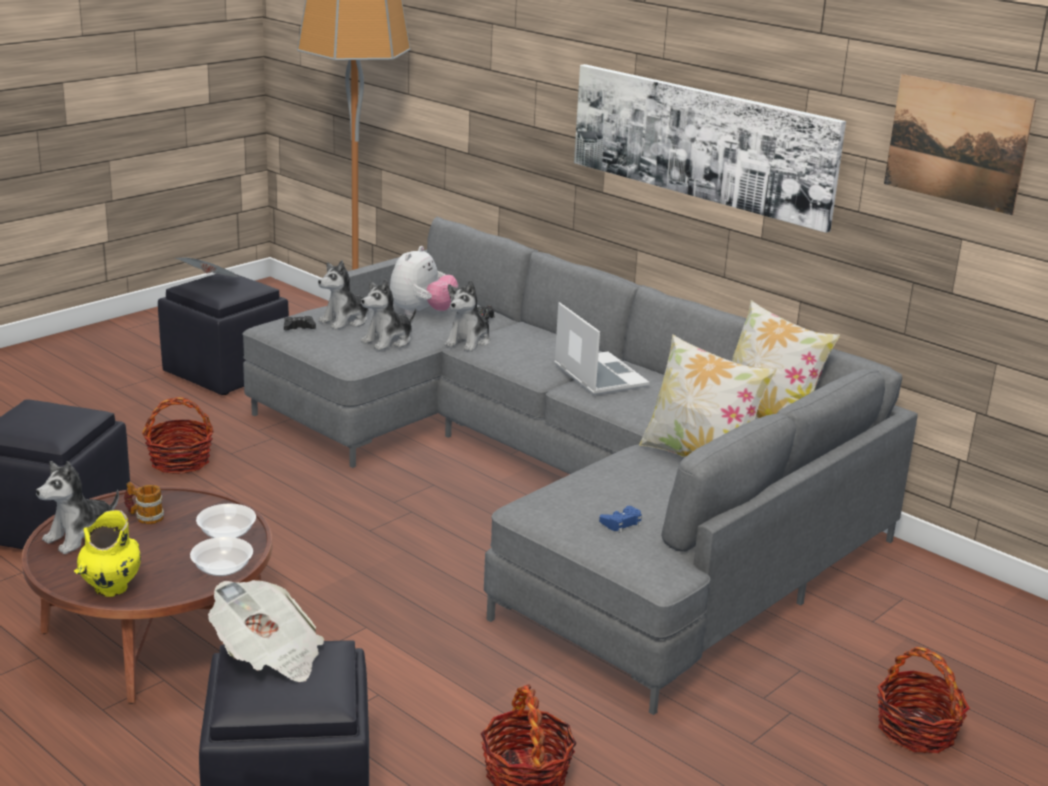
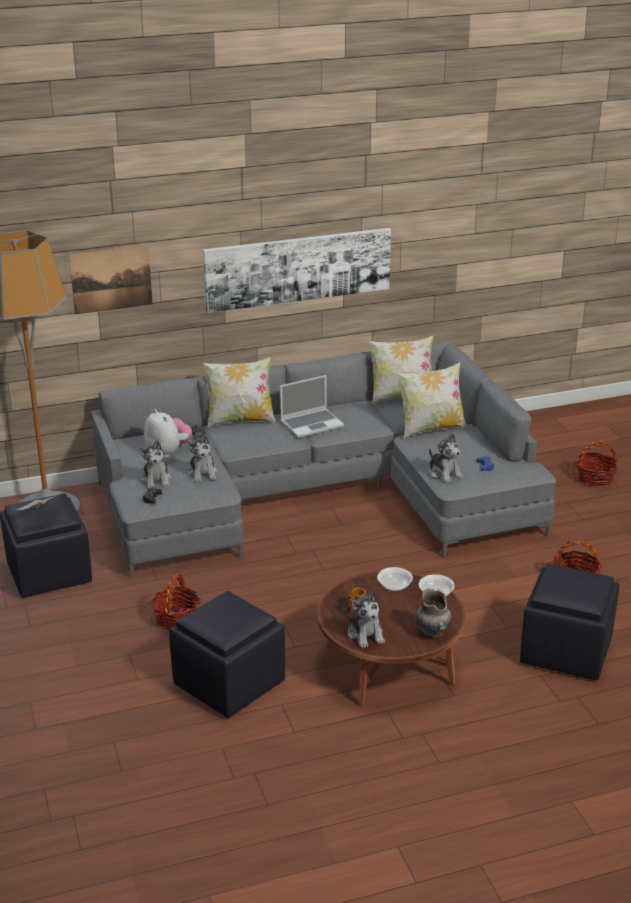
camera: 60 degrees left, 5 degrees up
(110, 589) = (433, 633): yellow vase -> grey vase
(268, 655) = (557, 585): newspaper -> none
(469, 341) = (225, 449): plush toy -> plush toy (444, 473)
(553, 333) = (240, 420): none -> pillow
(598, 376) = (312, 424): laptop -> laptop turned 150 degrees clockwise
(957, 143) = (450, 219): picture -> picture (111, 279)

